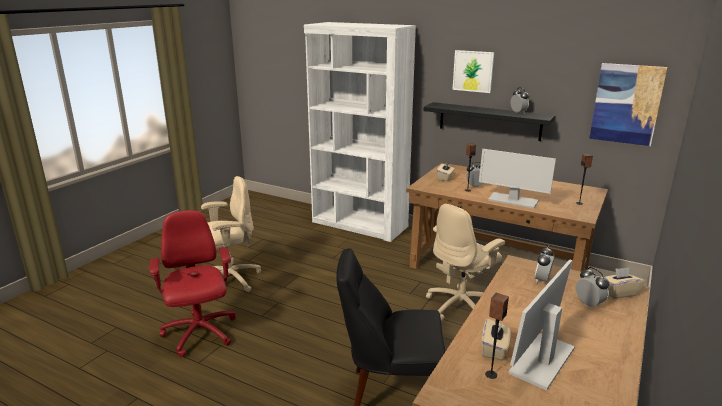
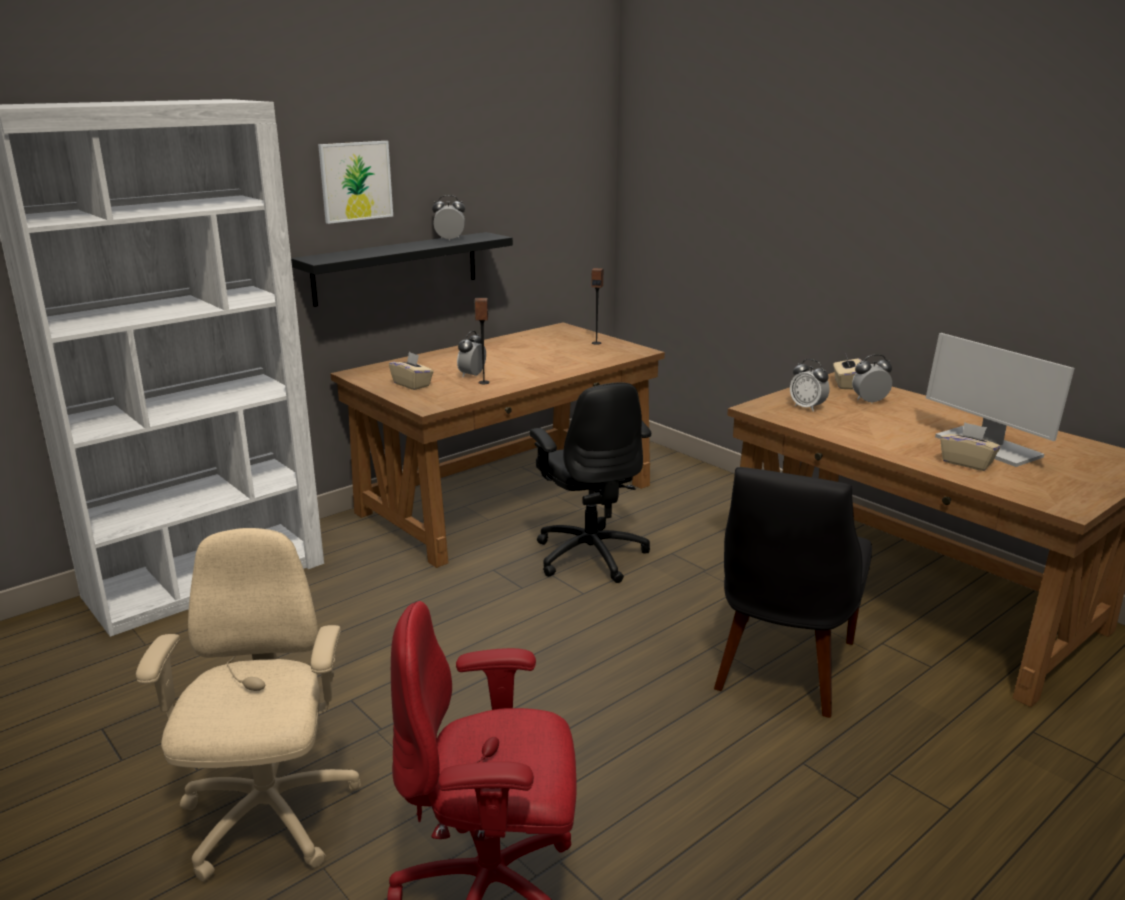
camera: 70 degrees left, 0 degrees up
(461, 306) = (590, 555): beige office chair -> black office chair
(490, 374) = (1019, 475): speaker -> none
(512, 201) = (553, 369): monitor -> none
(626, 104) = (562, 195): picture -> none

